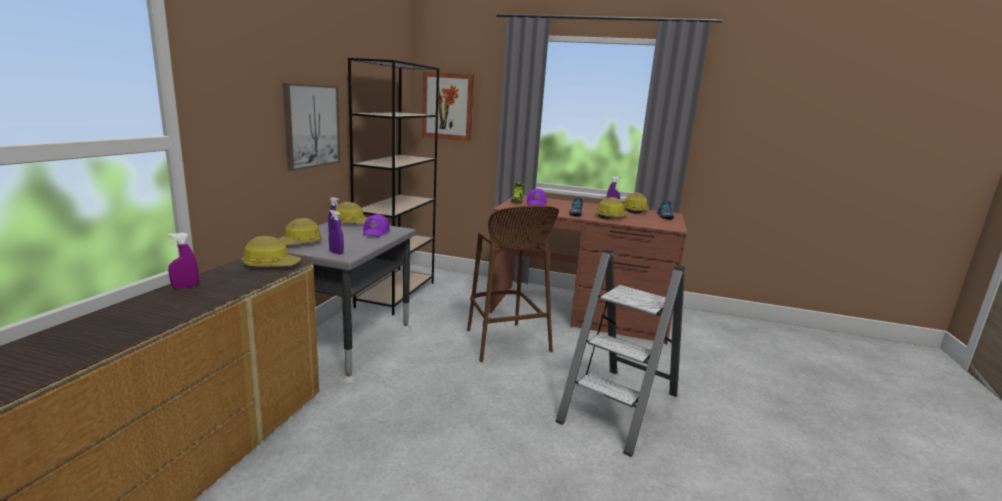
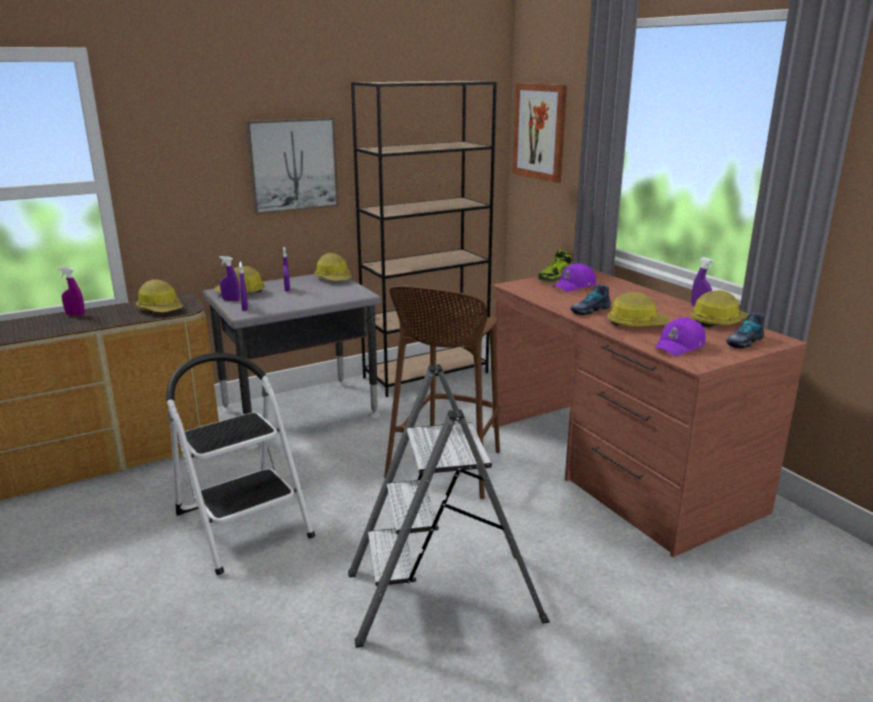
camera: 45 degrees right, 5 degrees up
(307, 250) = (231, 300): none -> purple spray bottle
(376, 232) = (330, 293): purple cap -> purple cap (680, 346)
(440, 429) = (242, 523): none -> step ladder

